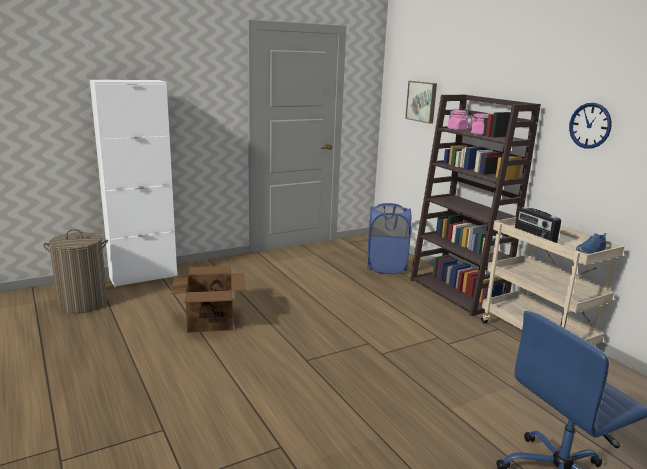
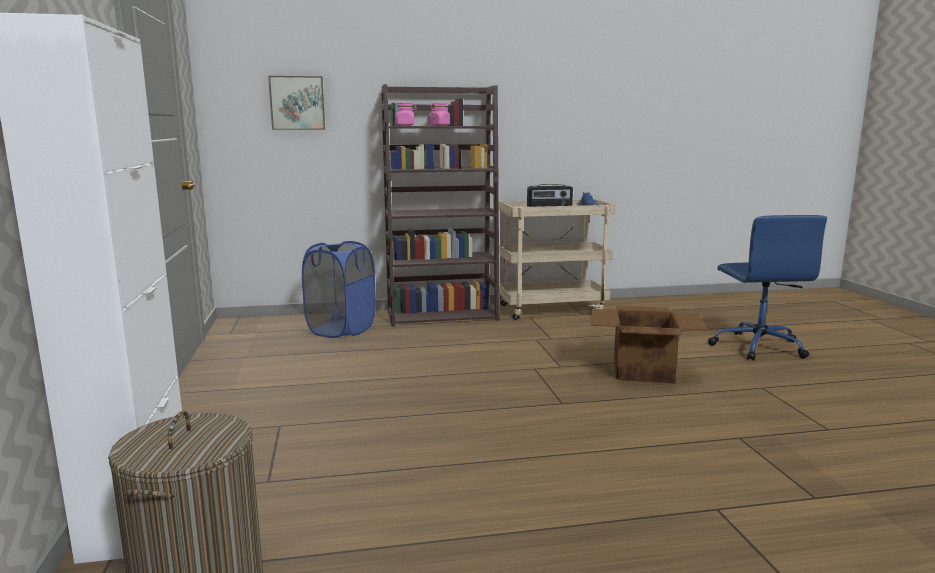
camera: 70 degrees left, 5 degrees down
(211, 320) = (411, 453): cardboard box -> cardboard box (641, 370)
(590, 125) = (541, 102): wall clock -> none

